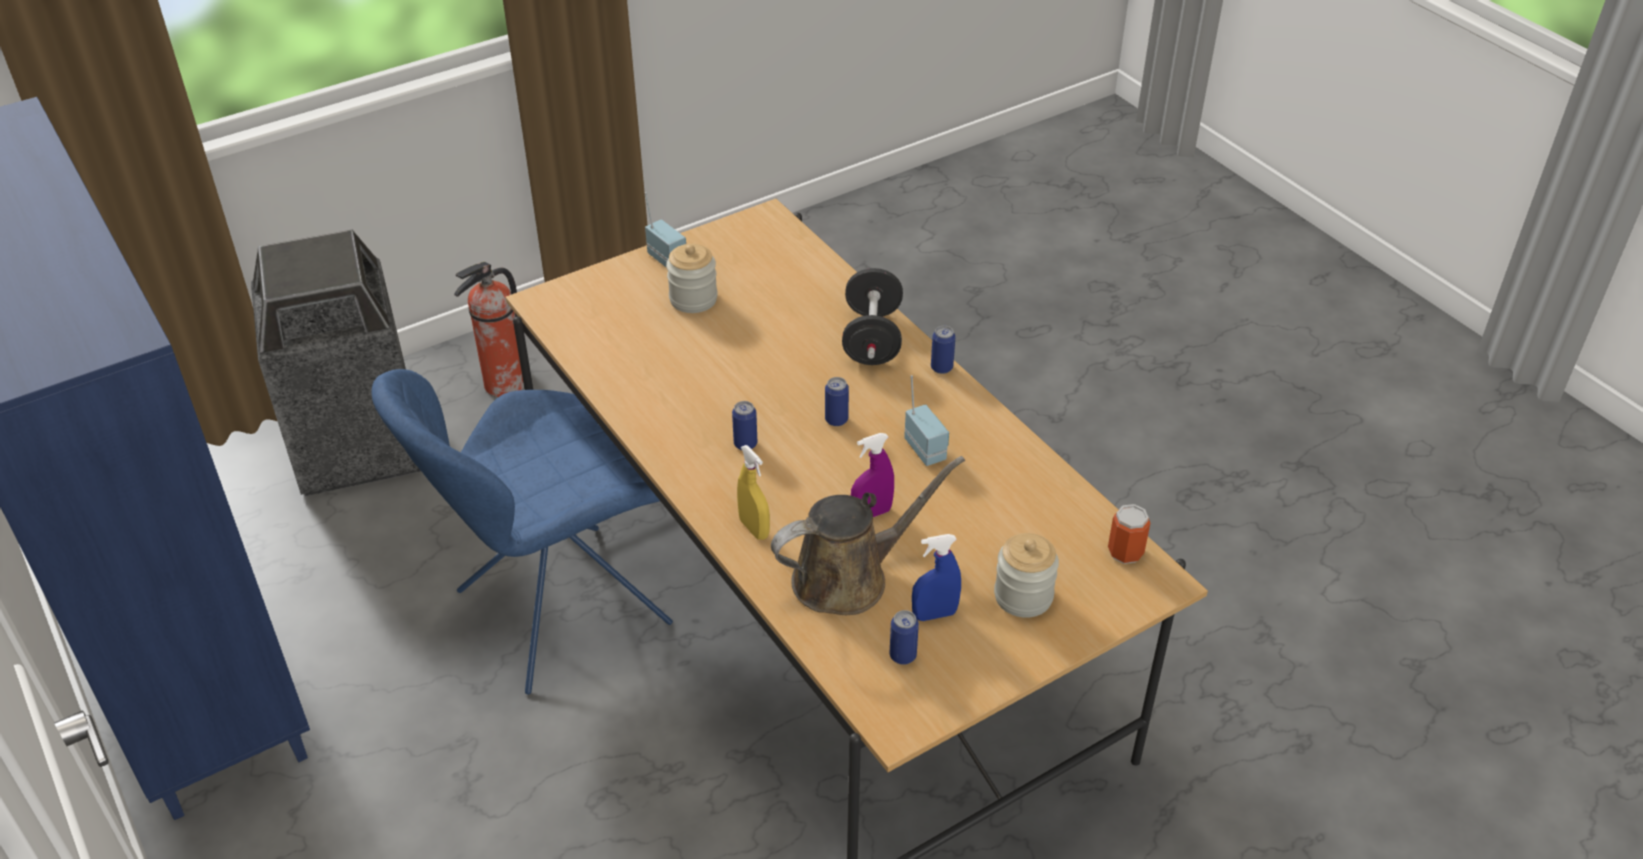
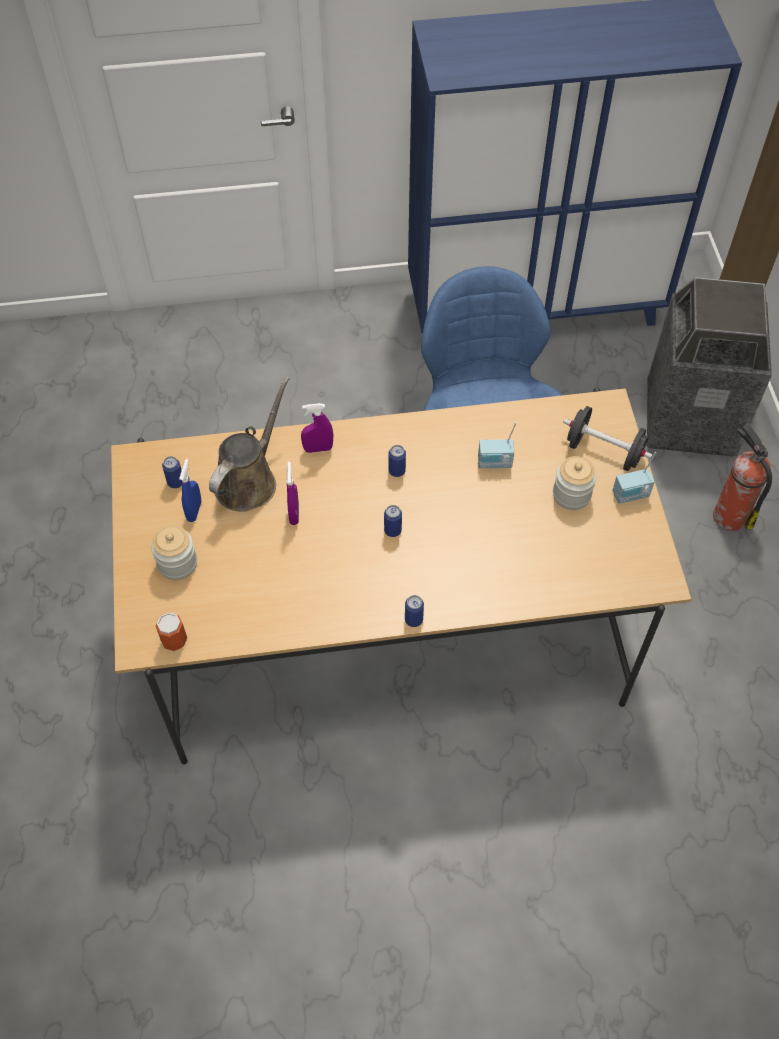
camera: 115 degrees right, 15 degrees up
(754, 528) = (318, 449): yellow spray bottle -> purple spray bottle
(849, 577) = (249, 480): brown watering can -> brown watering can turned 150 degrees counterclockwise
(872, 339) = (469, 589): black dumbbell -> black dumbbell (604, 451)
(926, 449) = (334, 571): radio -> radio (495, 463)

